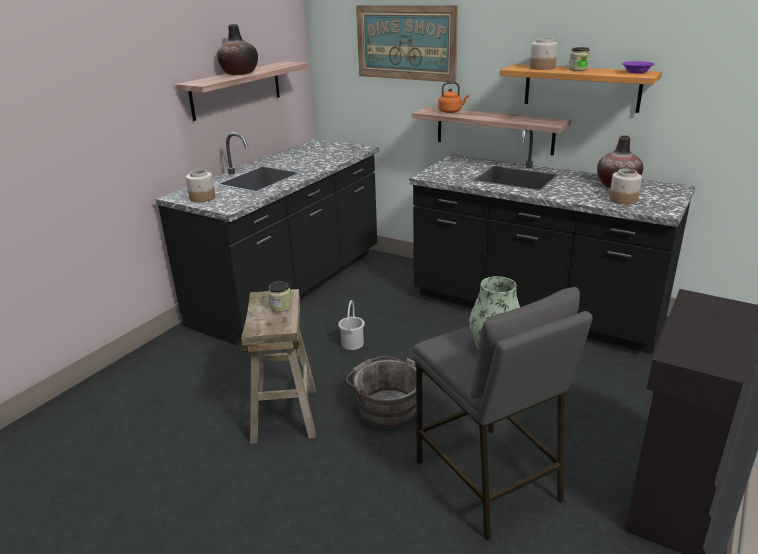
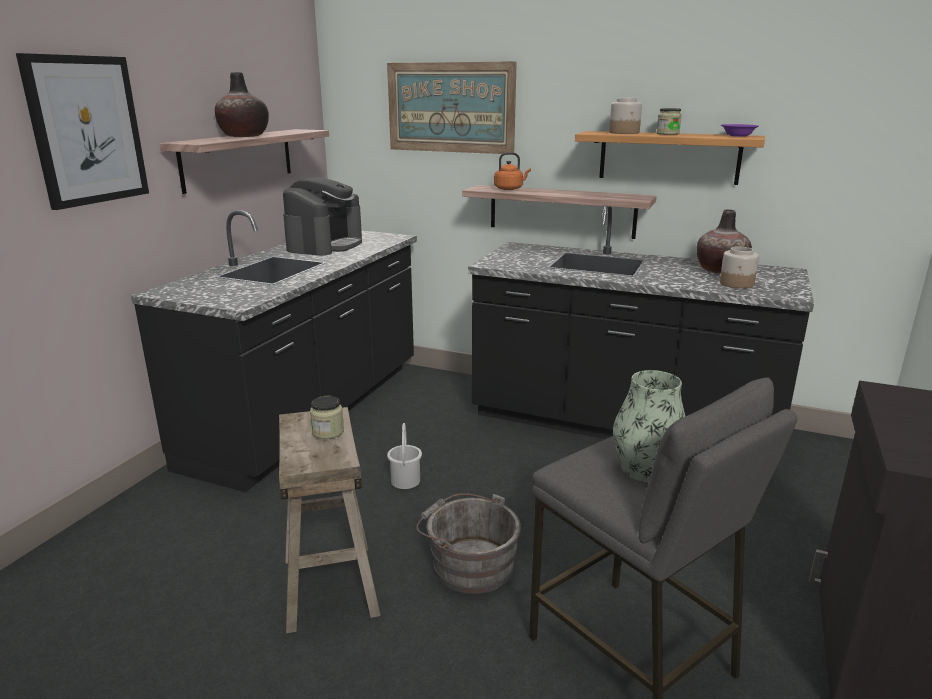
camera: 10 degrees left, 5 degrees down
(123, 80) = (87, 130): none -> picture
(202, 198) = (199, 293): jar -> none
(304, 156) = (325, 245): none -> coffee machine

